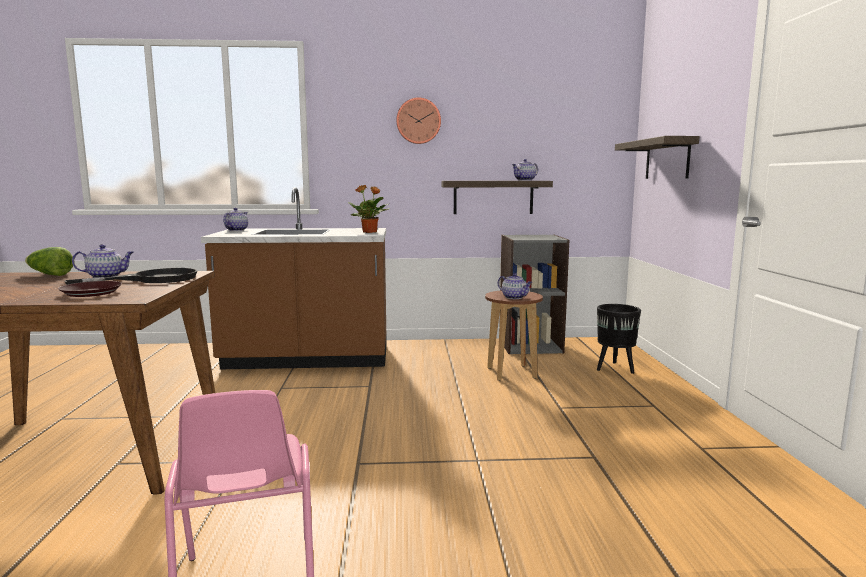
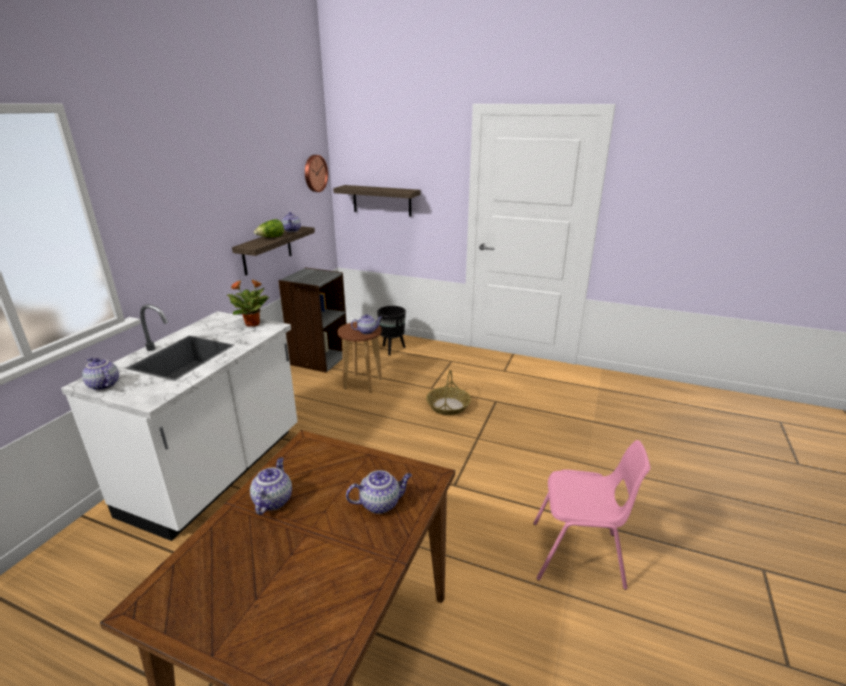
camera: 65 degrees left, 15 degrees up
(49, 275) = (203, 552): lettuce -> lettuce (271, 237)
(92, 293) = (381, 503): brown plate -> teapot
(153, 279) = (327, 466): black frying pan -> none
(307, 360) = (217, 472): brown counter -> white counter
(418, 121) = (203, 191): wall clock -> wall clock (314, 173)
(531, 426) = (448, 405): none -> basket

